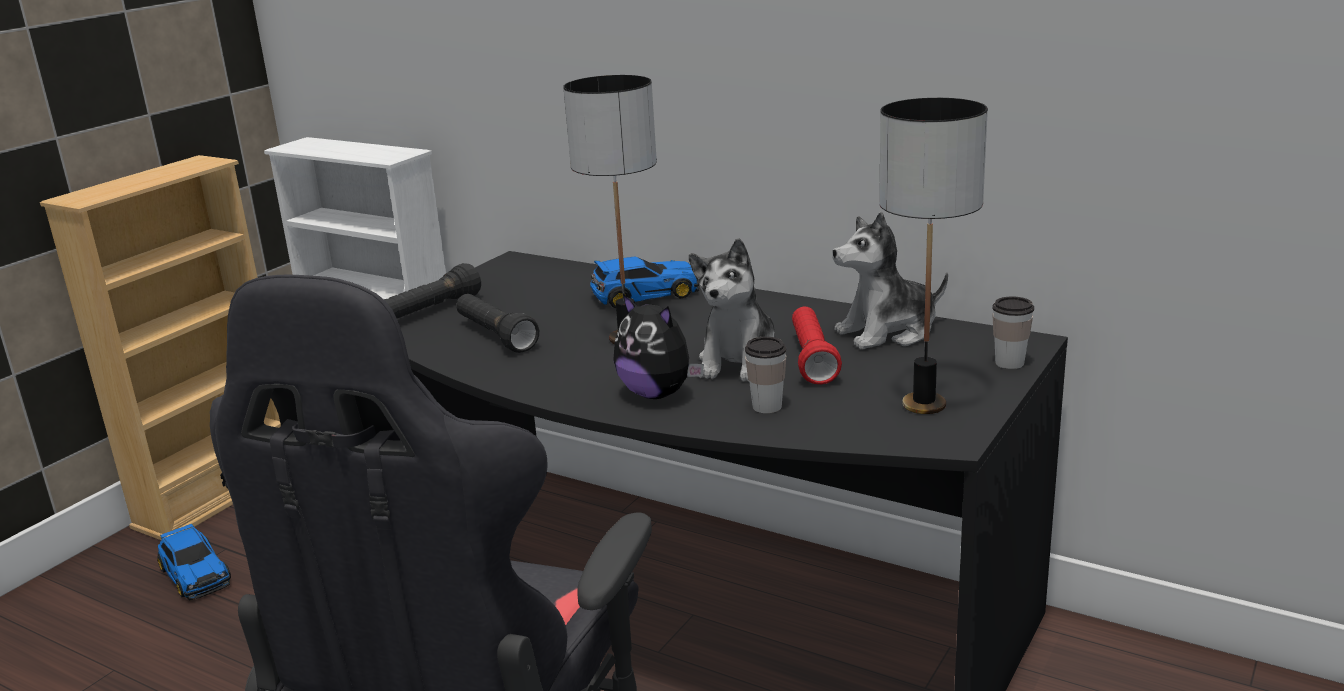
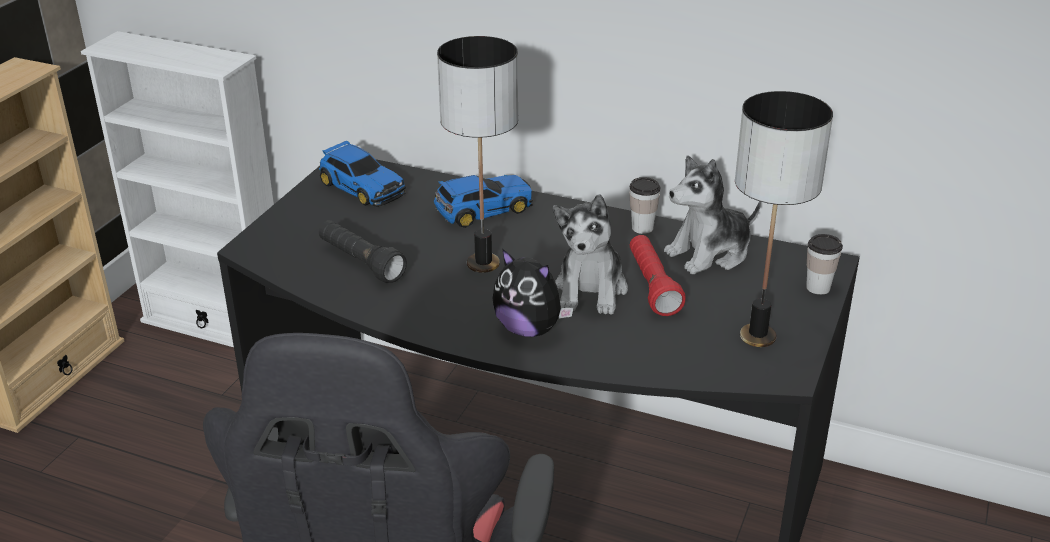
camera: 10 degrees left, 10 degrees up
(196, 574) = (58, 465): toy car -> toy car (362, 187)
(431, 311) = (288, 231): black flashlight -> none
(767, 406) = (627, 342): cup -> cup (642, 228)

